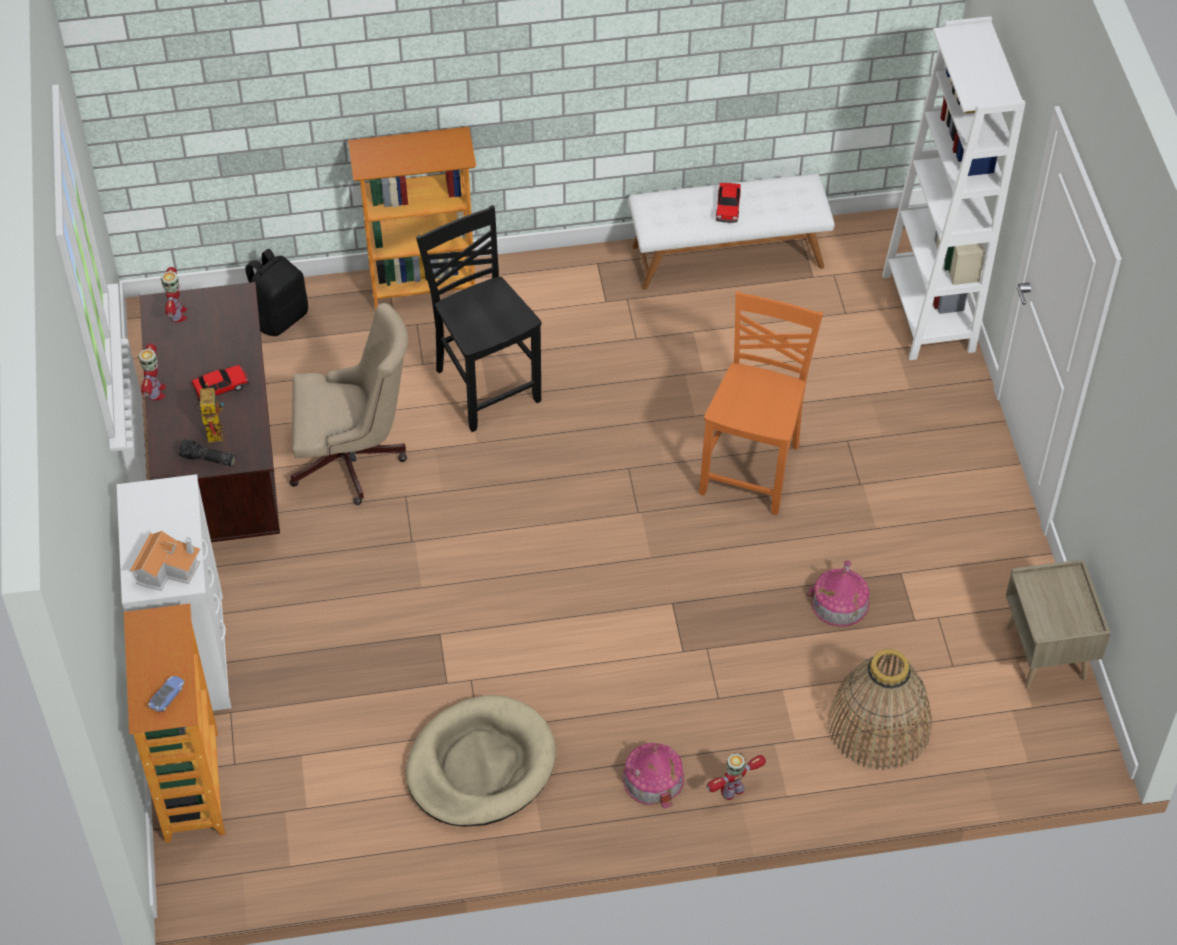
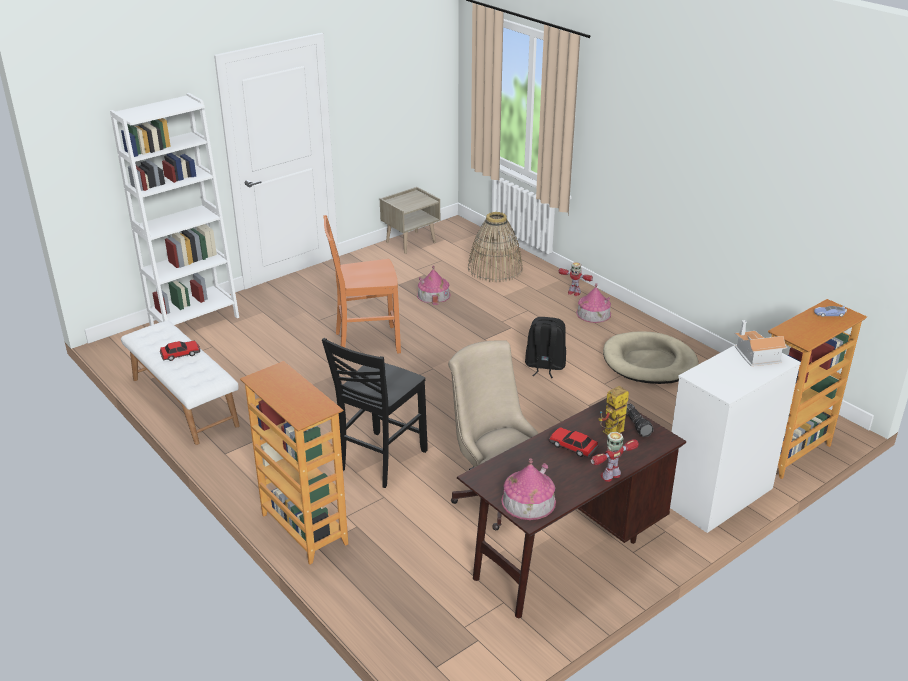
camera: 120 degrees left, 20 degrees down
(177, 314) = (528, 501): toy robot -> toy house
(279, 317) = (394, 596): black backpack -> black backpack (544, 366)

